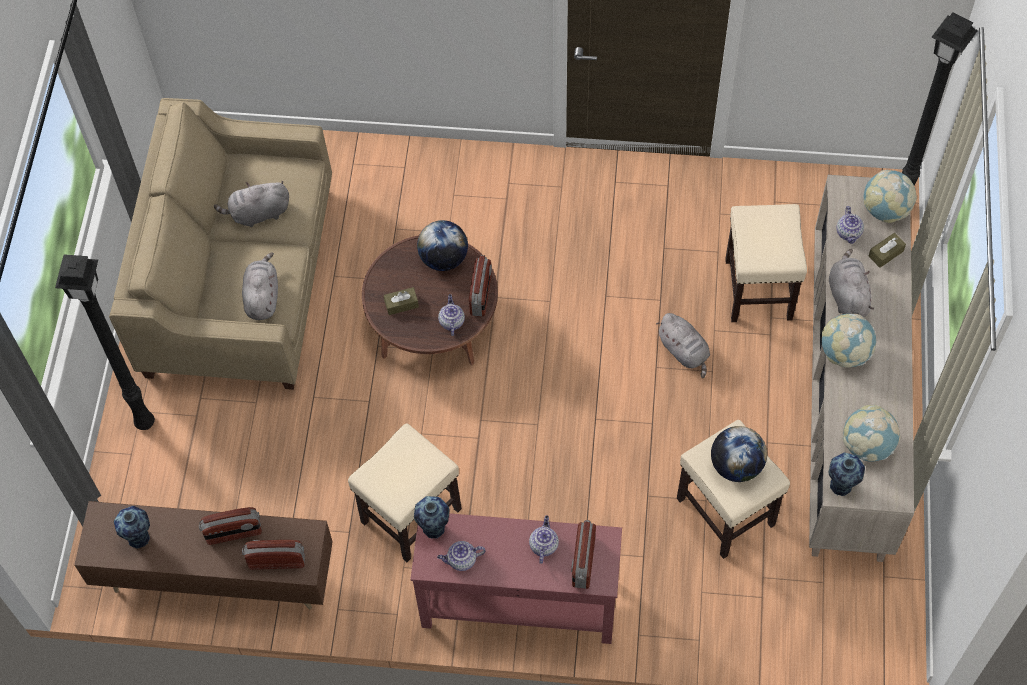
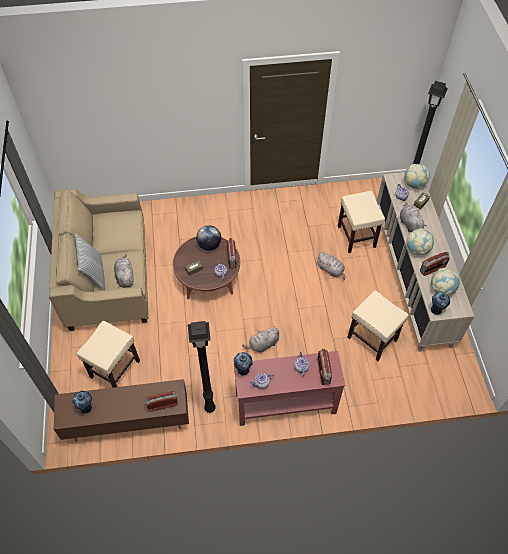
camera: 15 degrees left, 5 degrees down
(144, 421) = (73, 352): black floor lamp -> black floor lamp (209, 407)
(206, 279) = (94, 274): none -> pillow
(234, 533) = (136, 395): radio -> radio (432, 269)
(258, 214) = (114, 238): grey plush toy -> grey plush toy (263, 344)
(410, 516) = (220, 372): beige stool -> beige stool (114, 369)
(736, 465) = (381, 311): globe -> none

